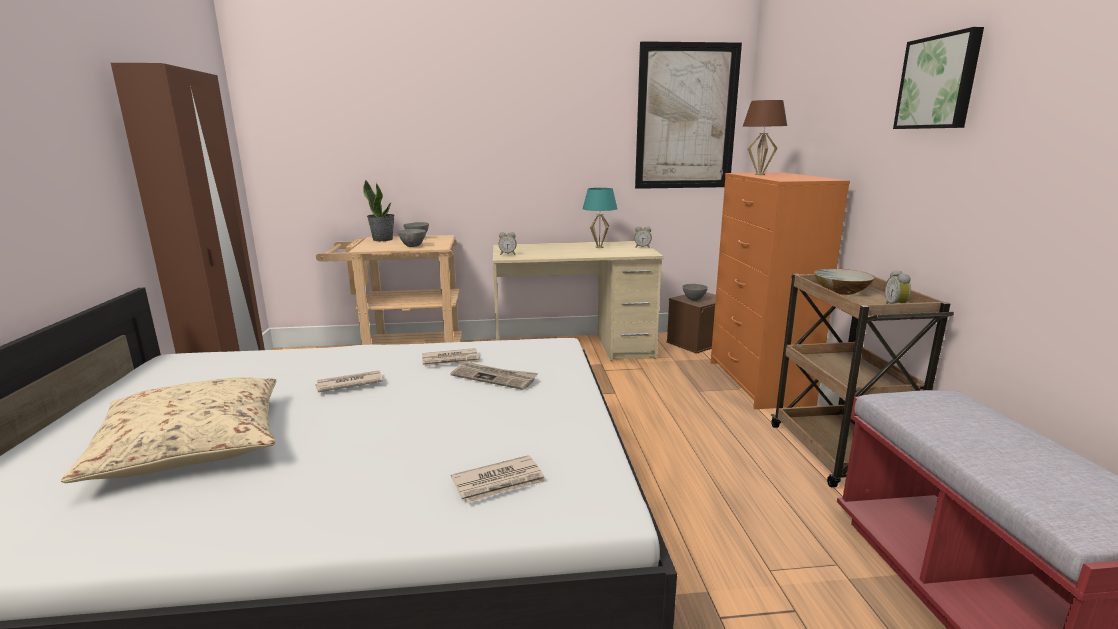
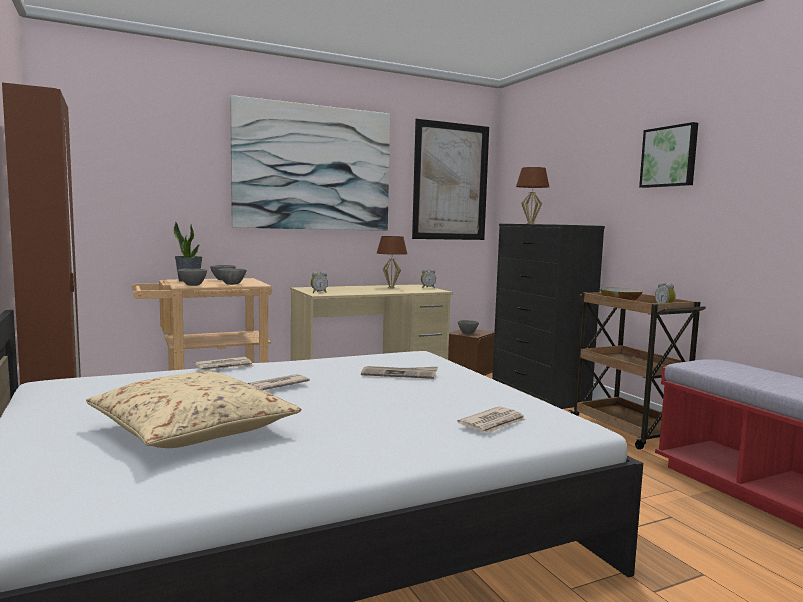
camera: 20 degrees left, 10 degrees down
(372, 247) = (192, 285): none -> grey bowl
(451, 360) = (345, 367): newspaper -> newspaper (225, 366)
(515, 112) = (313, 168): none -> picture
(599, 247) = (391, 288): turquoise table lamp -> brown table lamp
(759, 383) = (539, 394): orange dresser -> black dresser

